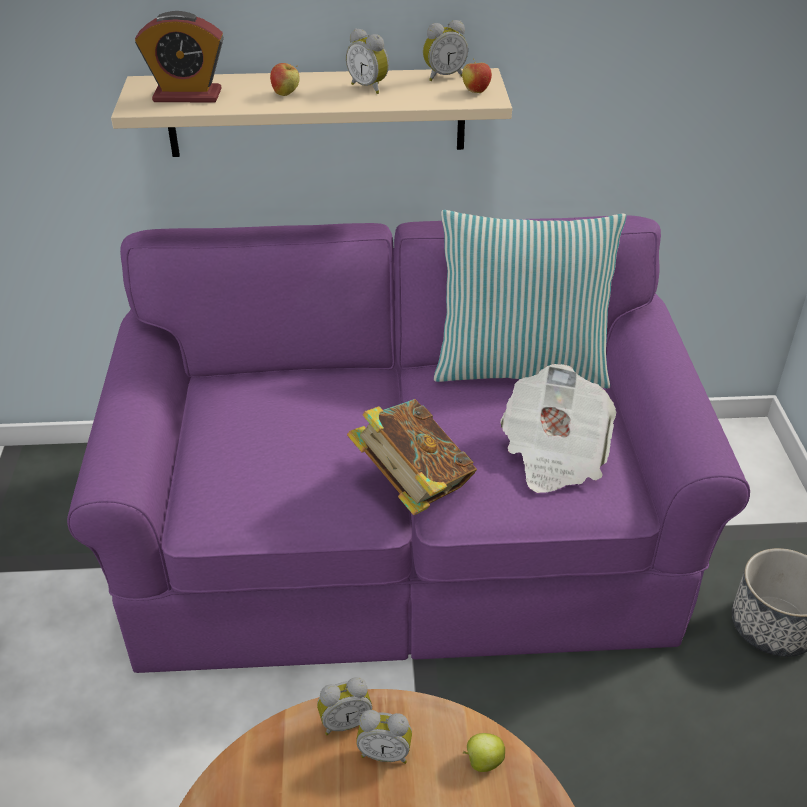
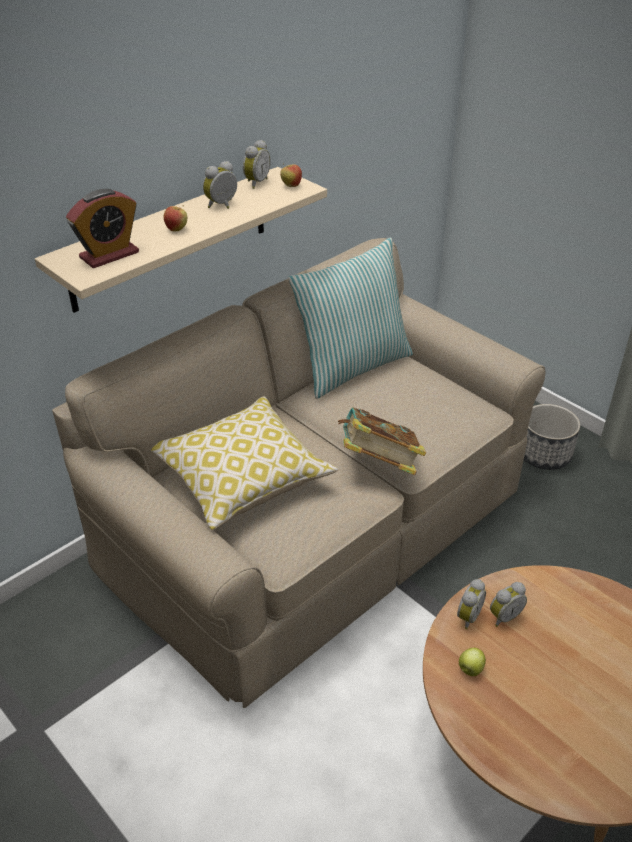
camera: 40 degrees left, 0 degrees up
(261, 419) = (242, 476): none -> pillow
(369, 87) = (223, 205): alarm clock -> alarm clock turned 135 degrees clockwise
(404, 538) = (316, 522): purple sofa -> beige sofa
(482, 762) = (550, 587): apple -> apple (470, 670)
(554, 453) = (429, 405): newspaper -> none

